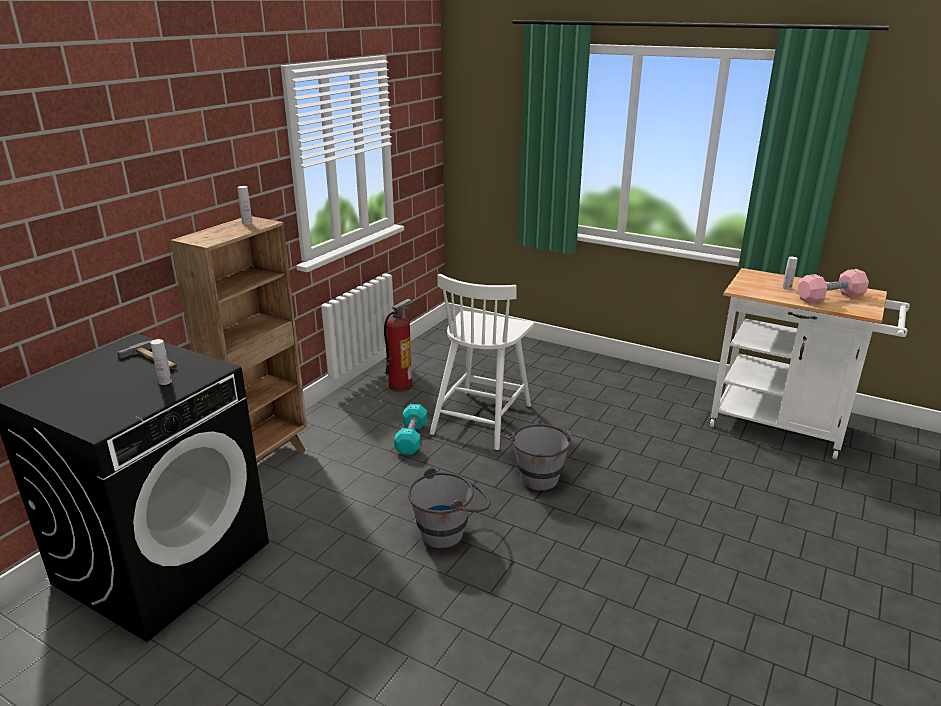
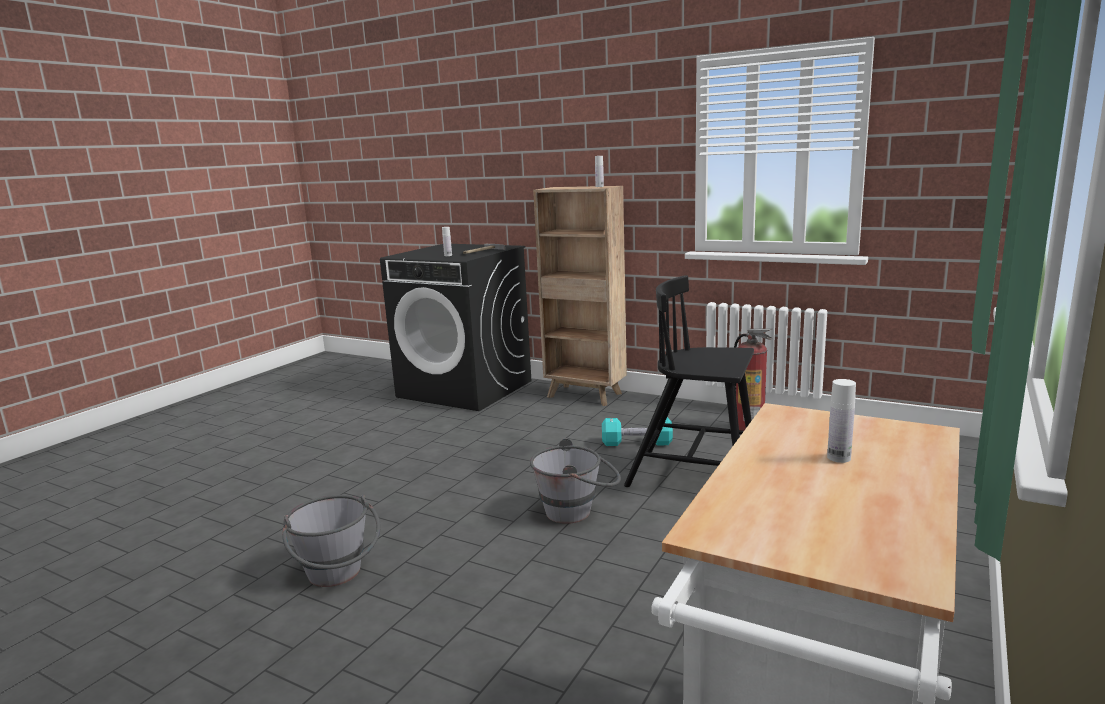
camera: 90 degrees right, 10 degrees down
(450, 531) = (482, 470): grey bucket -> grey bucket (338, 577)
(482, 418) = (695, 475): white chair -> black chair
(829, 298) = (799, 498): pink dumbbell -> none

